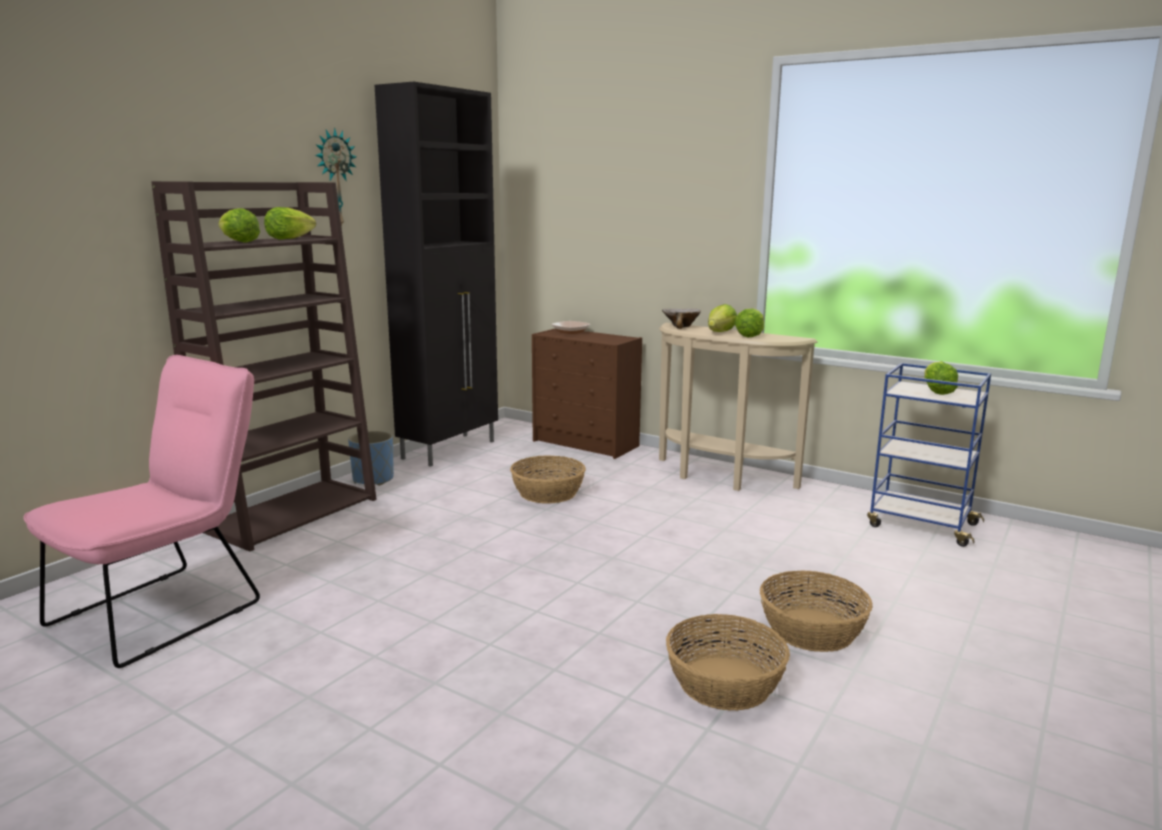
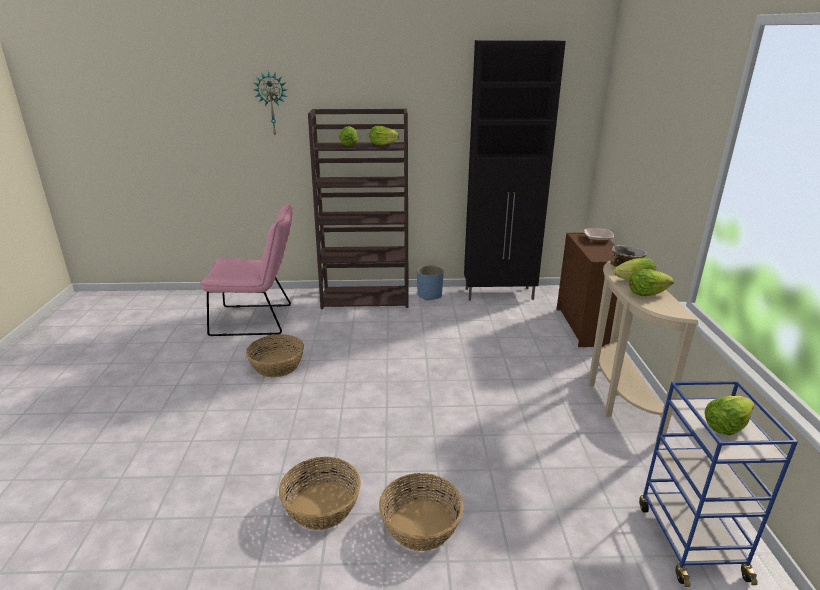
camera: 55 degrees right, 10 degrees up
(335, 178) = (436, 105): wall clock -> wall clock (272, 104)
(548, 493) = (488, 348): basket -> basket (277, 365)

